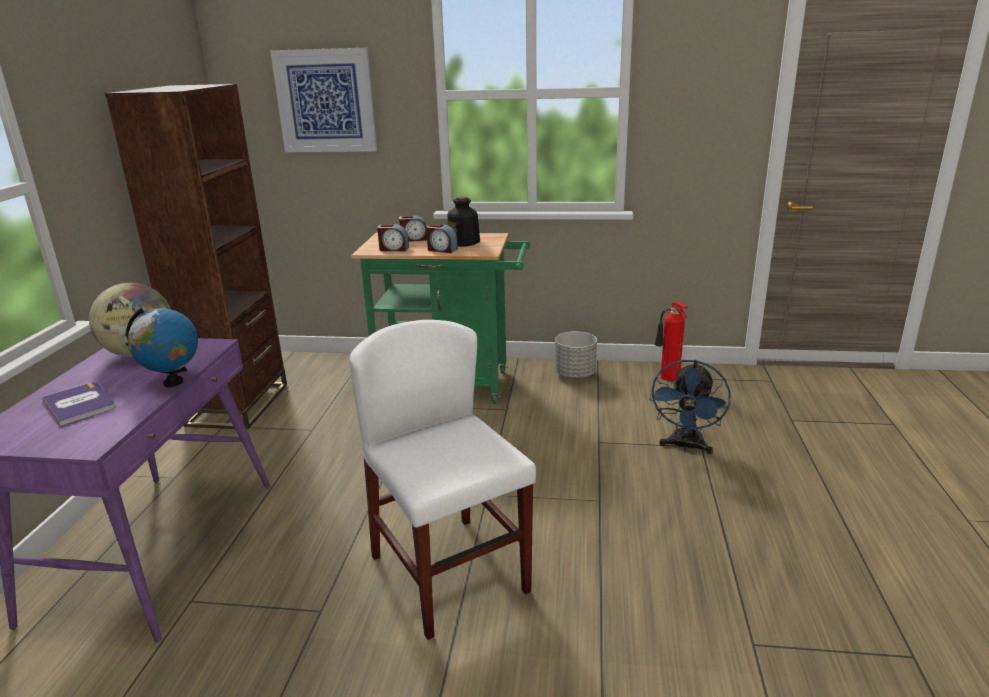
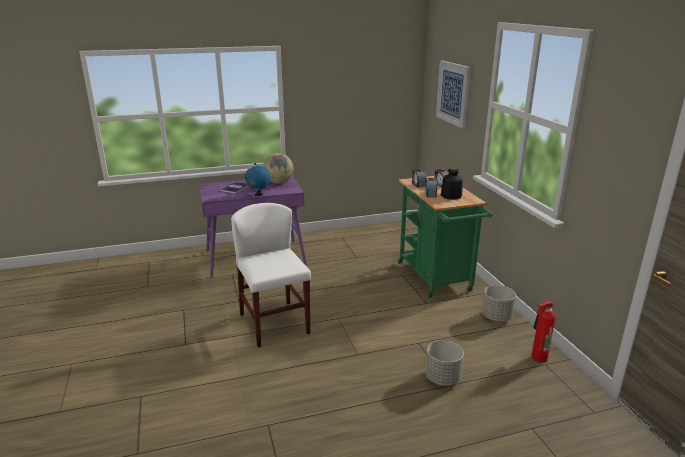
camera: 65 degrees right, 0 degrees up
(238, 404) = (361, 233): brown bookcase -> none
(449, 573) = (274, 323): white chair -> white chair turned 60 degrees counterclockwise
(686, 446) = (443, 378): blue fan -> grey planter

